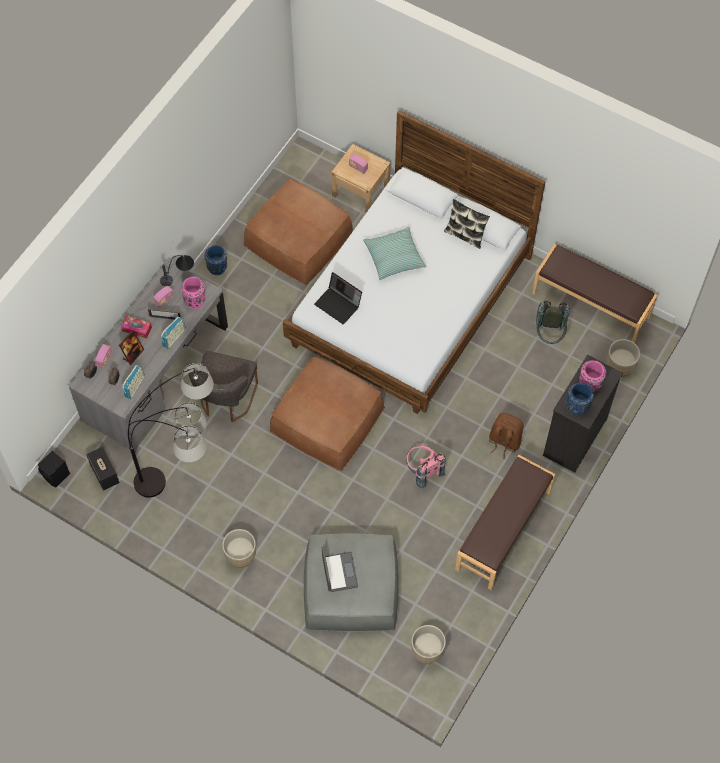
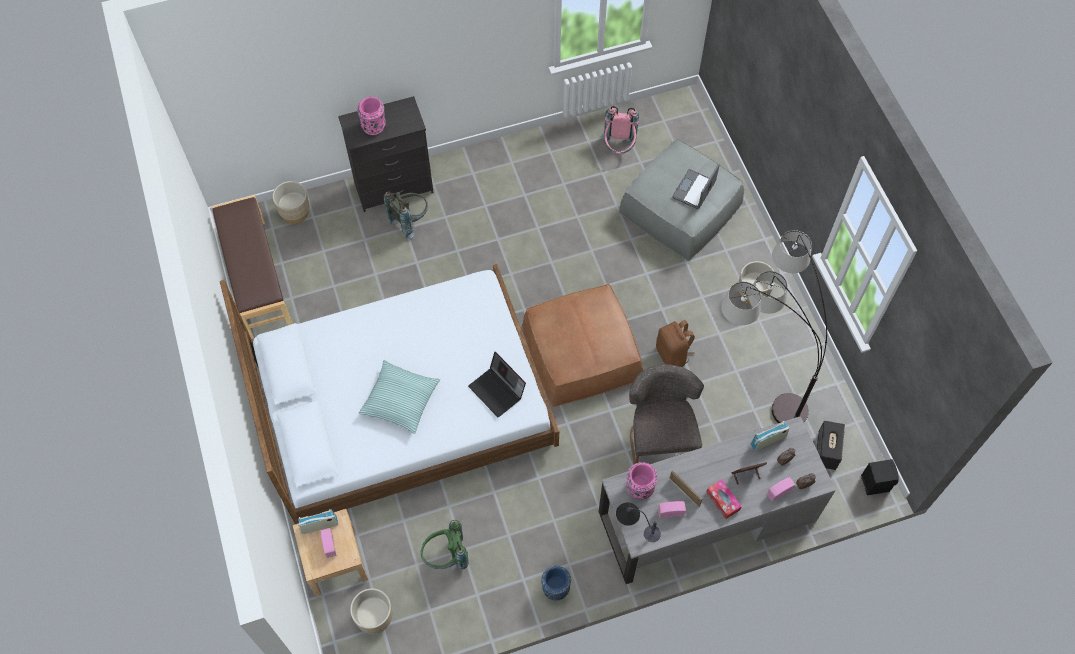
camera: 140 degrees left, 0 degrees up
(174, 337) = (691, 463): radio -> radio (319, 525)
(226, 400) = (659, 437): grey chair -> grey chair turned 60 degrees counterclockwise
(298, 238) = (446, 556): brown ottoman -> green backpack
(338, 304) = (498, 391): laptop -> laptop turned 150 degrees clockwise
(423, 471) = (541, 250): pink backpack -> pink backpack (619, 148)
(427, 651) = (661, 127): beige planter -> beige planter (375, 618)
(465, 235) = (312, 372): pillow -> none
(503, 531) = (522, 163): brown bench -> none
(504, 442) = (452, 224): brown backpack -> brown backpack (673, 354)
(549, 335) = (321, 280): grey backpack -> grey backpack (410, 220)
(577, 406) = (403, 117): blue vase -> none

